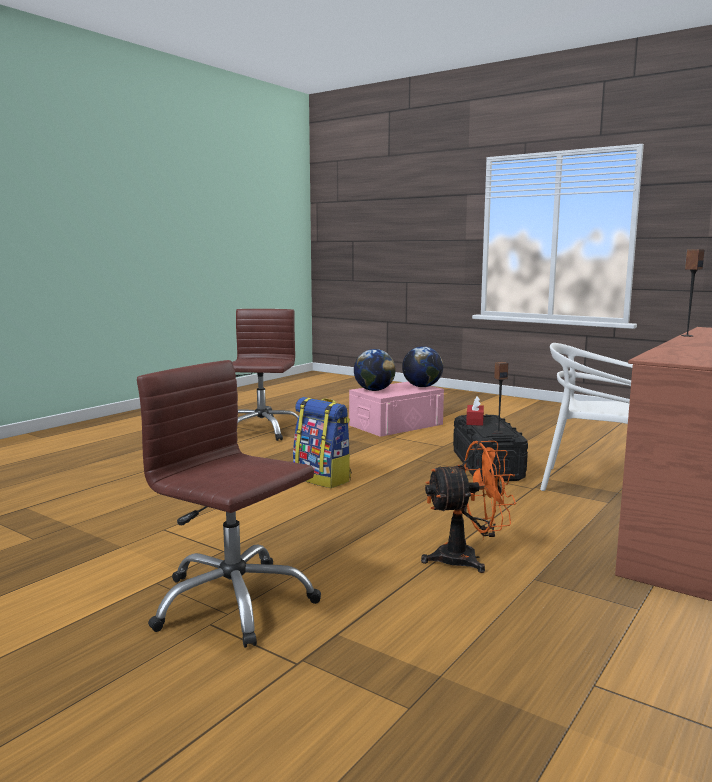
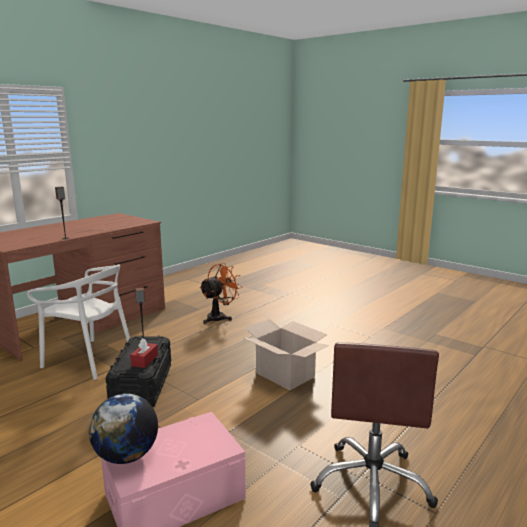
camera: 175 degrees left, 5 degrees up
(233, 602) = (318, 306): brown office chair -> none
(323, 479) = (284, 375): backpack -> cardboard box
(374, 390) = (208, 444): globe -> none
(467, 558) = (219, 317): orange fan -> orange fan turned 135 degrees clockwise

